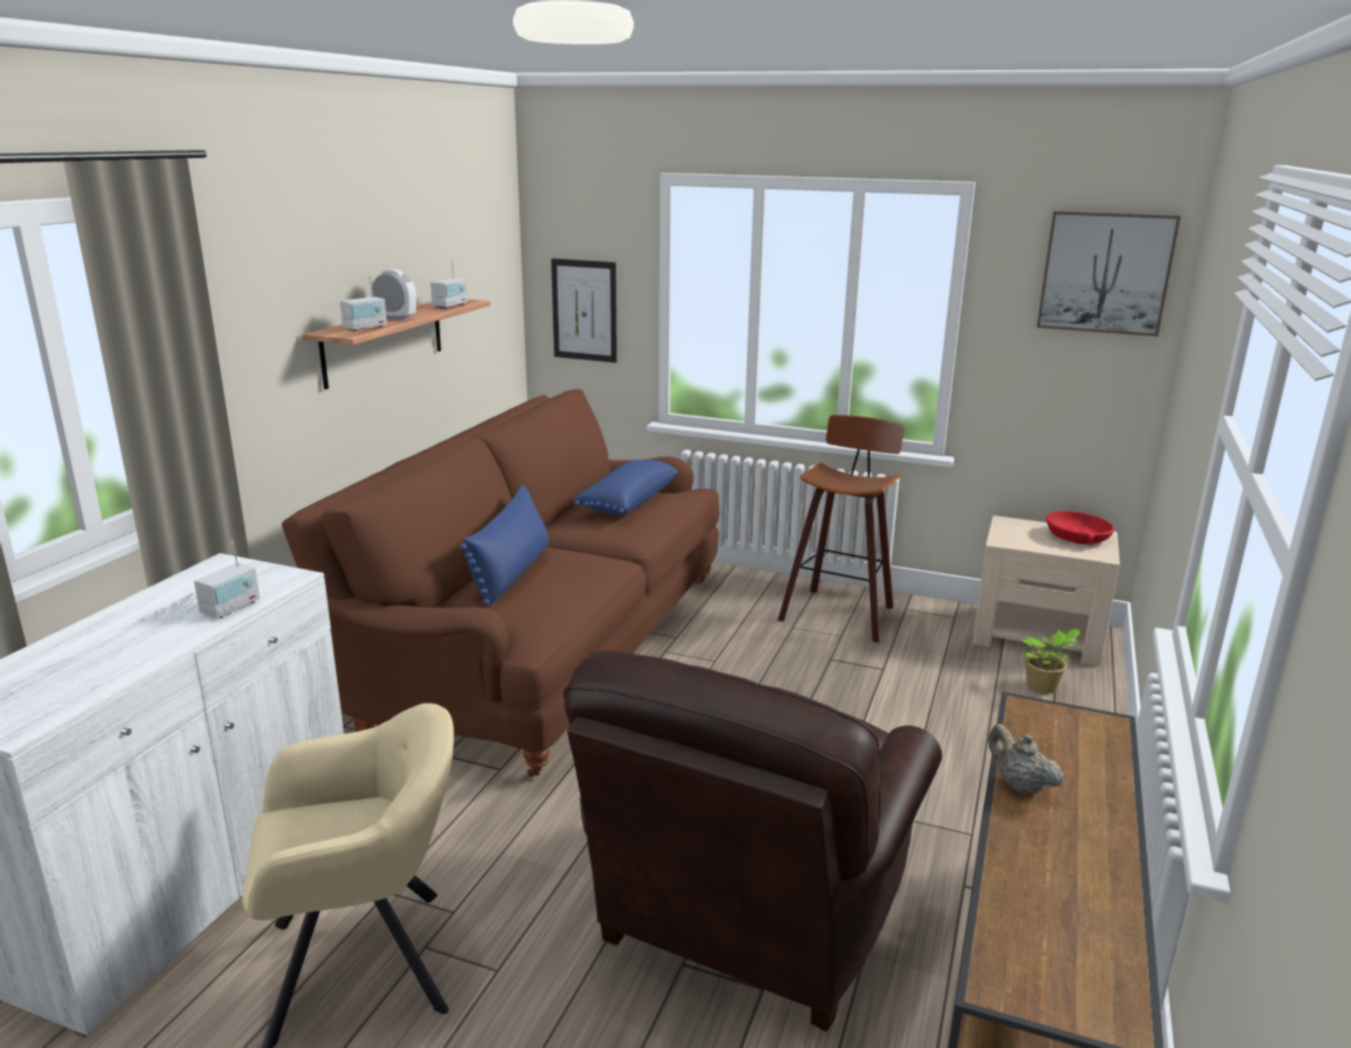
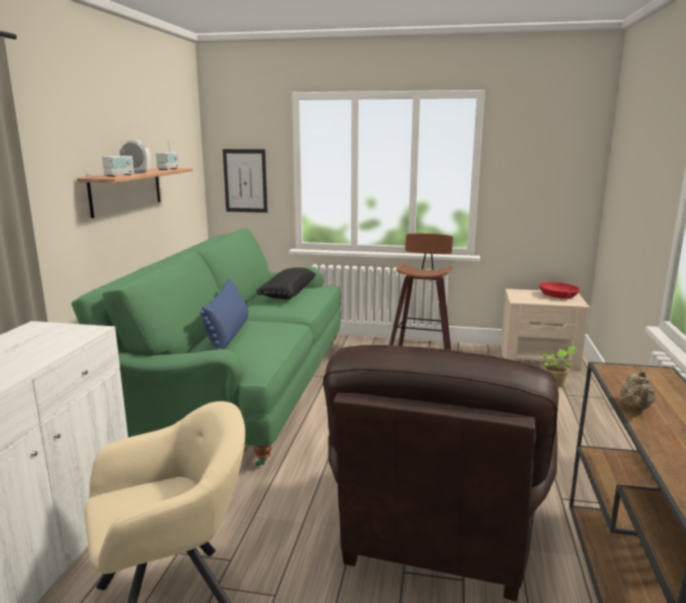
camera: 10 degrees left, 5 degrees down
(231, 608) = (52, 349): radio -> none
(544, 647) = (242, 389): brown sofa -> green sofa
(626, 502) = (287, 293): blue pillow -> black pillow
(1019, 785) = (635, 408): beige teapot -> beige teapot turned 120 degrees counterclockwise
(1105, 272) = (562, 139): picture -> none

